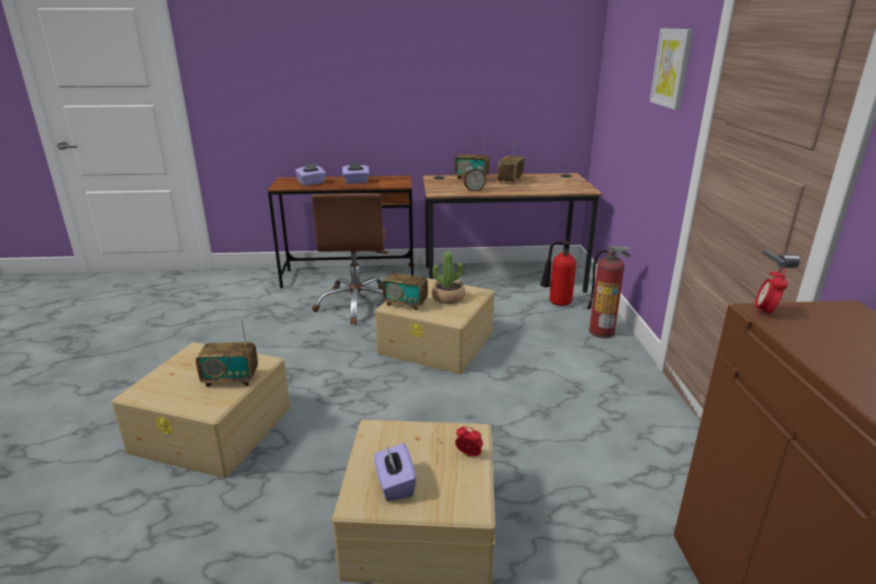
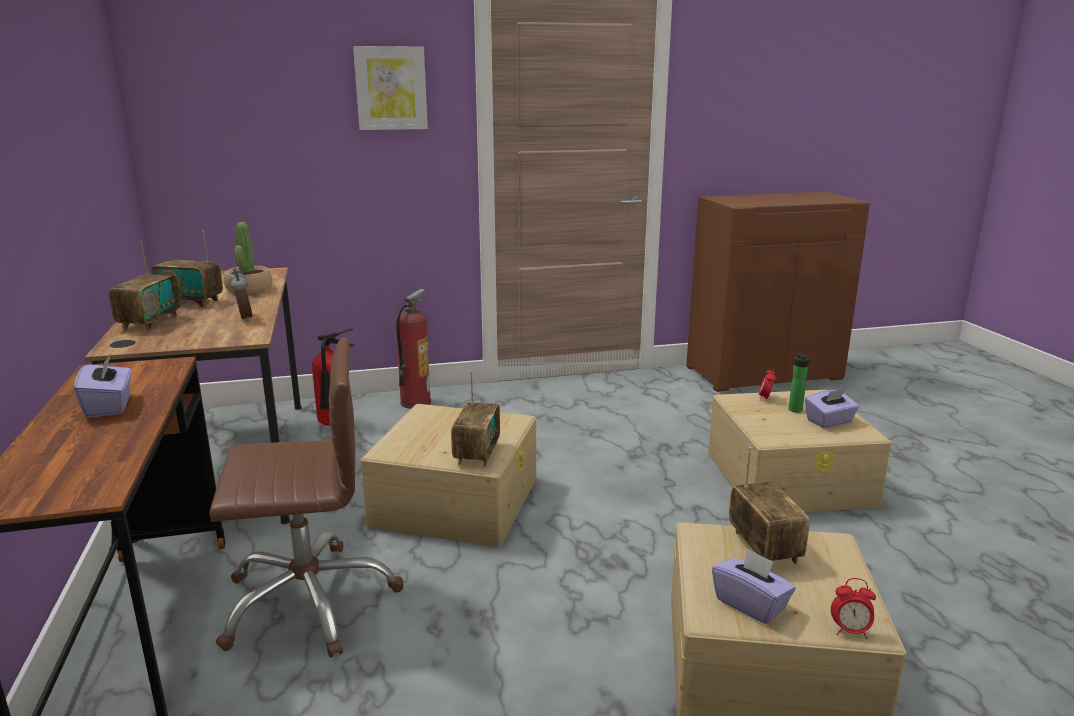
camera: 100 degrees left, 5 degrees down
(311, 183) = (82, 455): purple tissue box -> purple tissue box (750, 604)
(429, 468) = (796, 411): none -> bottle
(448, 298) = (450, 427): potted plant -> potted plant (249, 289)
(765, 313) = (739, 205): alarm clock -> alarm clock (850, 631)

